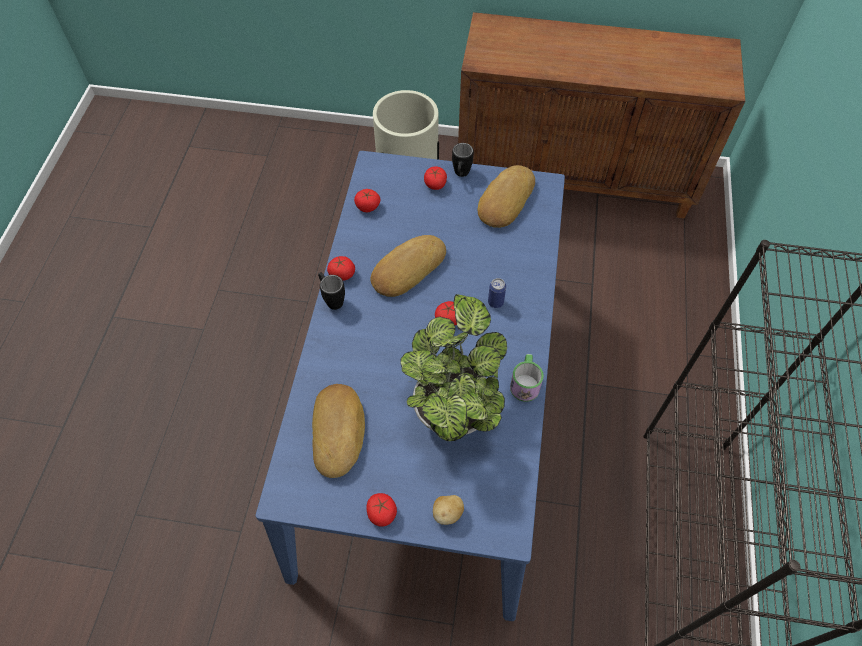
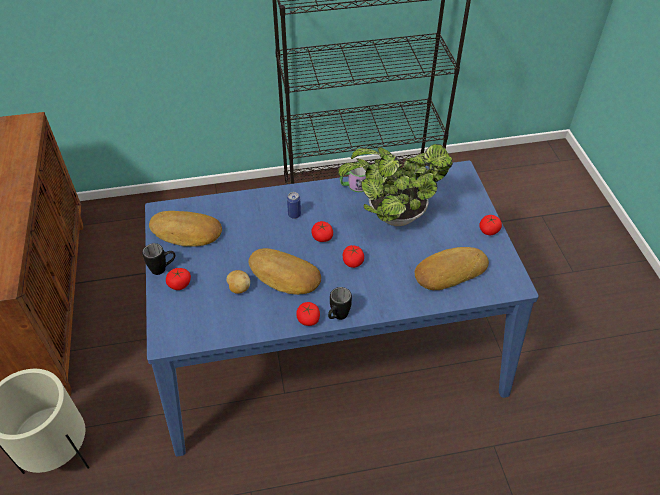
camera: 110 degrees left, 10 degrees down
(367, 206) = (222, 326): tomato -> tomato (353, 261)
(447, 513) = (467, 200): potato -> potato (239, 288)

